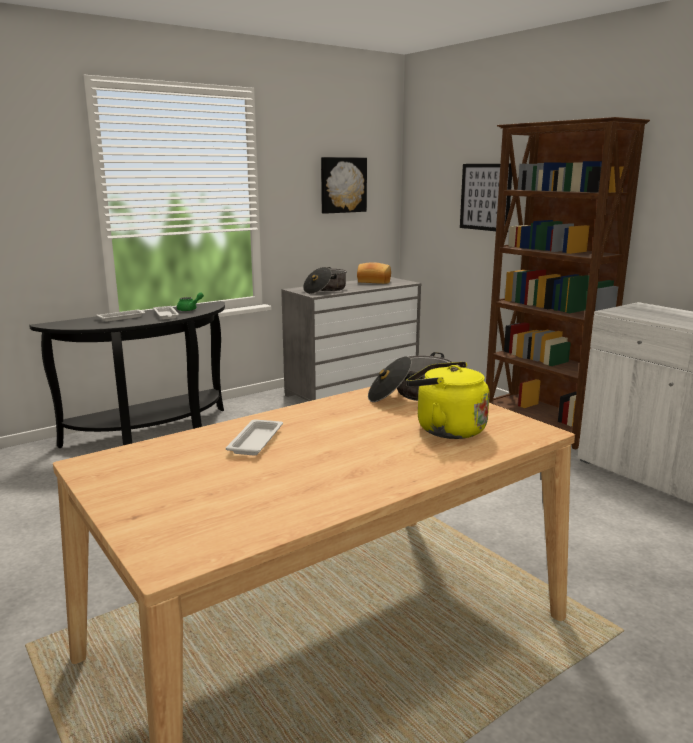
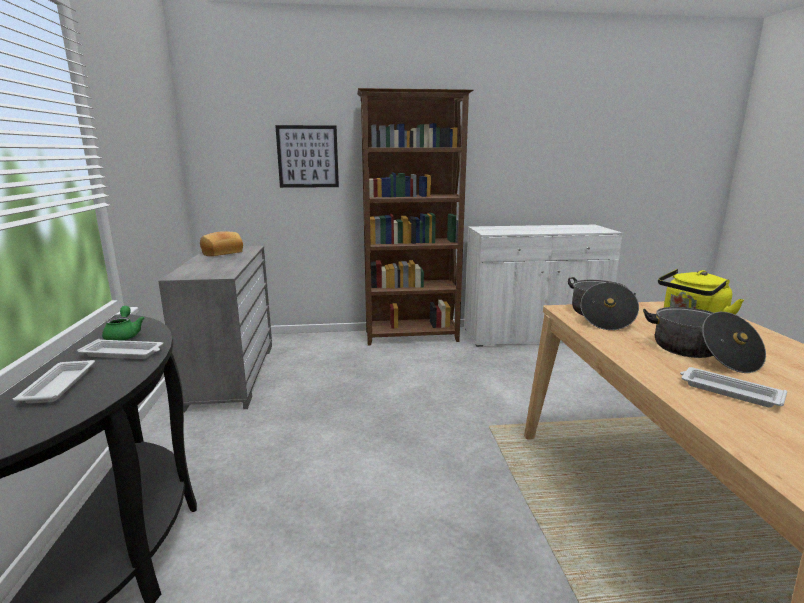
camera: 60 degrees left, 0 degrees up
(325, 290) = (213, 269): cooking pot -> cooking pot (700, 353)
(342, 185) = (151, 145): picture -> none

